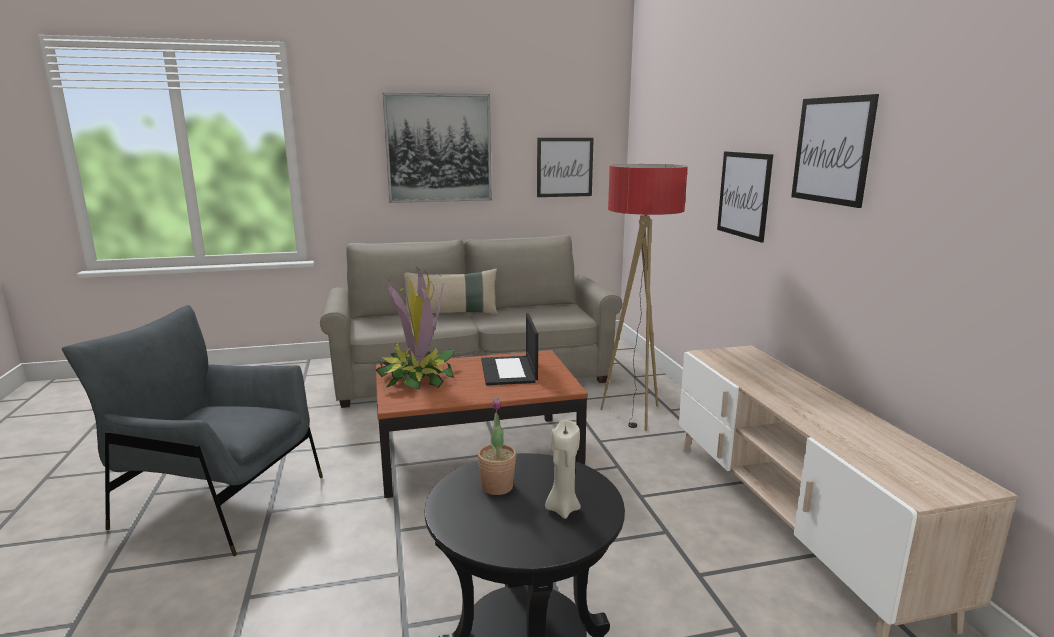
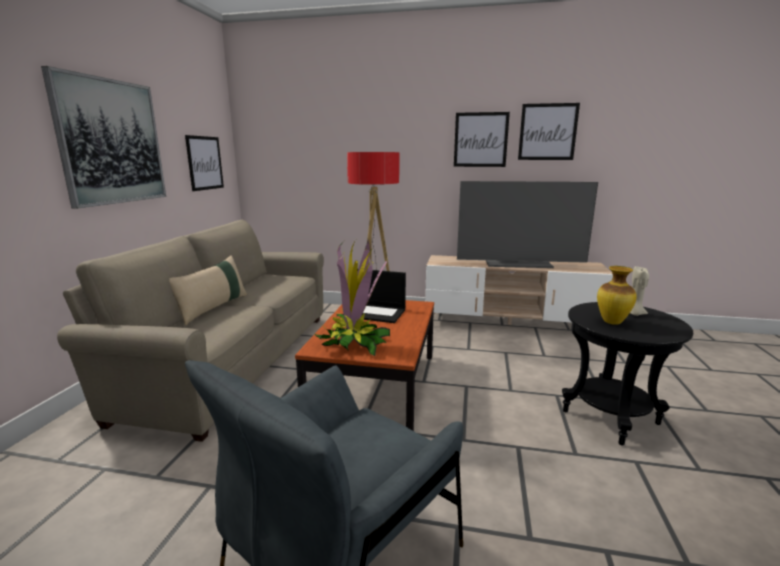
camera: 65 degrees left, 0 degrees up
(497, 487) = (611, 322): potted plant -> vase
(744, 195) = (406, 169): picture -> picture (547, 132)
(817, 408) = (518, 263): none -> television

